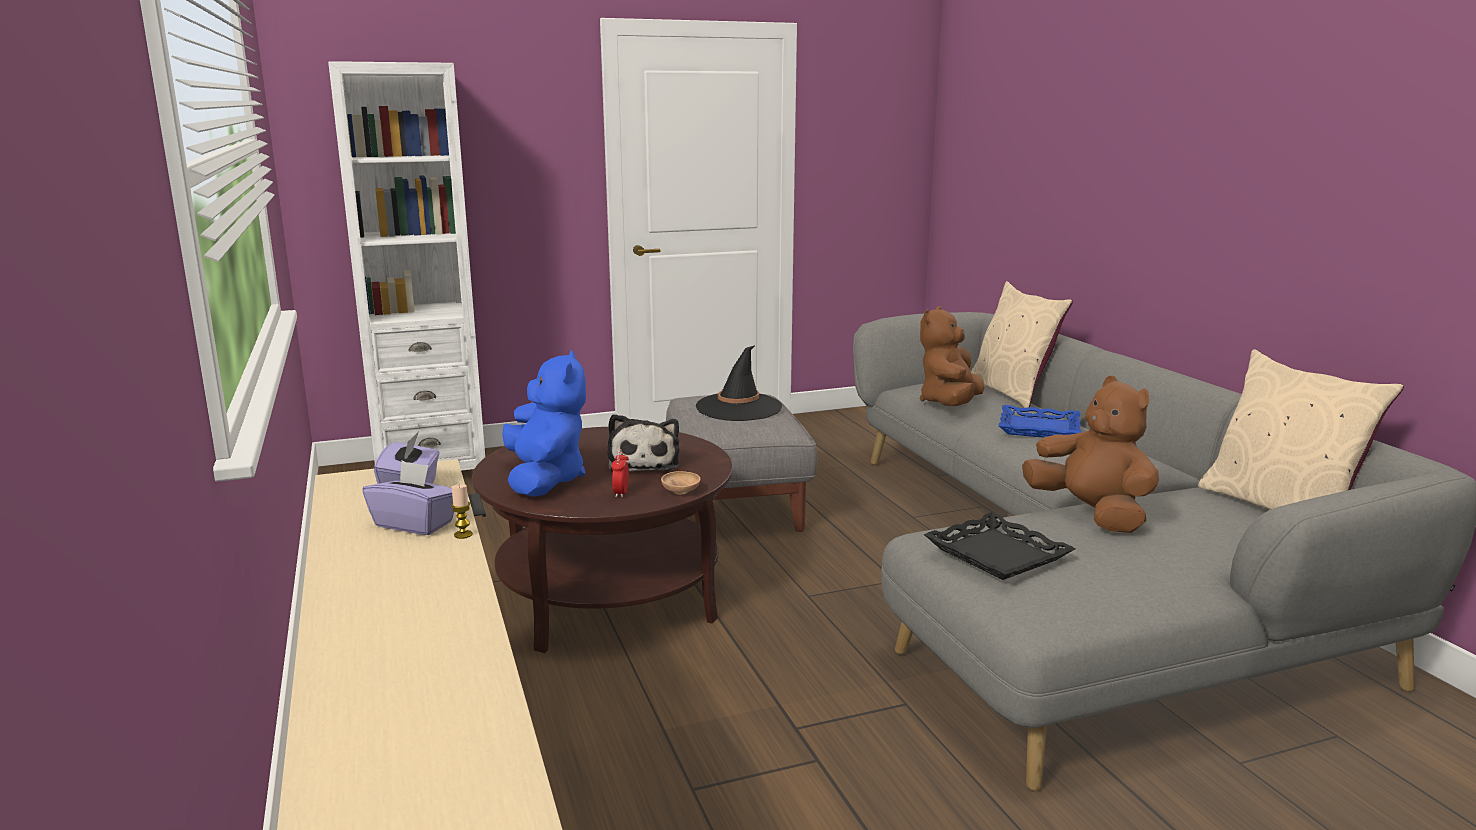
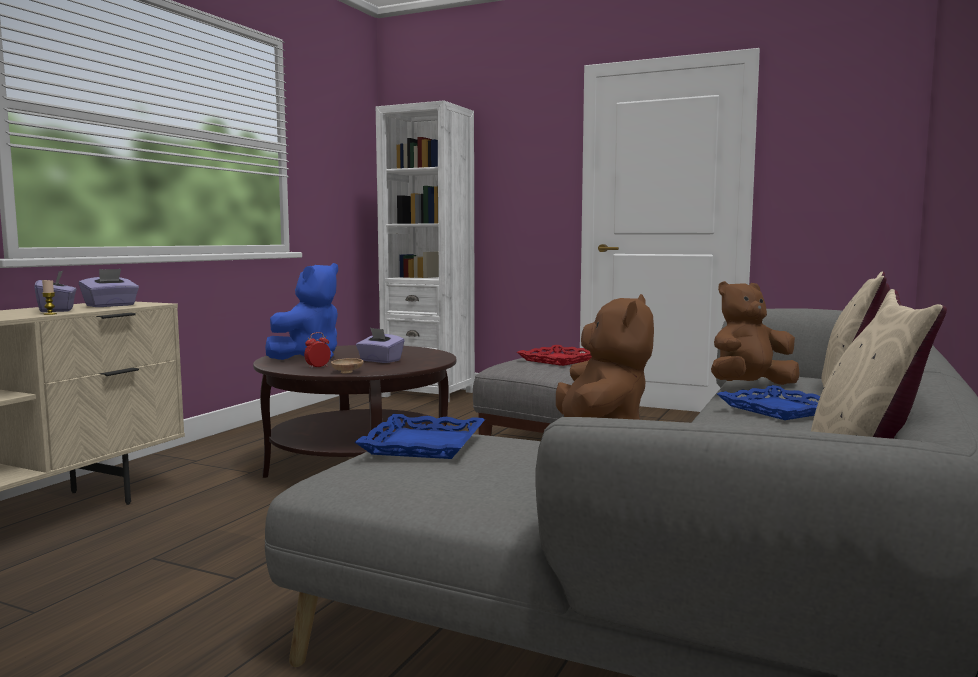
camera: 45 degrees right, 10 degrees down
(644, 463) = (380, 360): plush toy -> purple tissue box
(739, 407) = (559, 360): black hat -> red tray
(996, 555) = (422, 444): black tray -> blue tray

